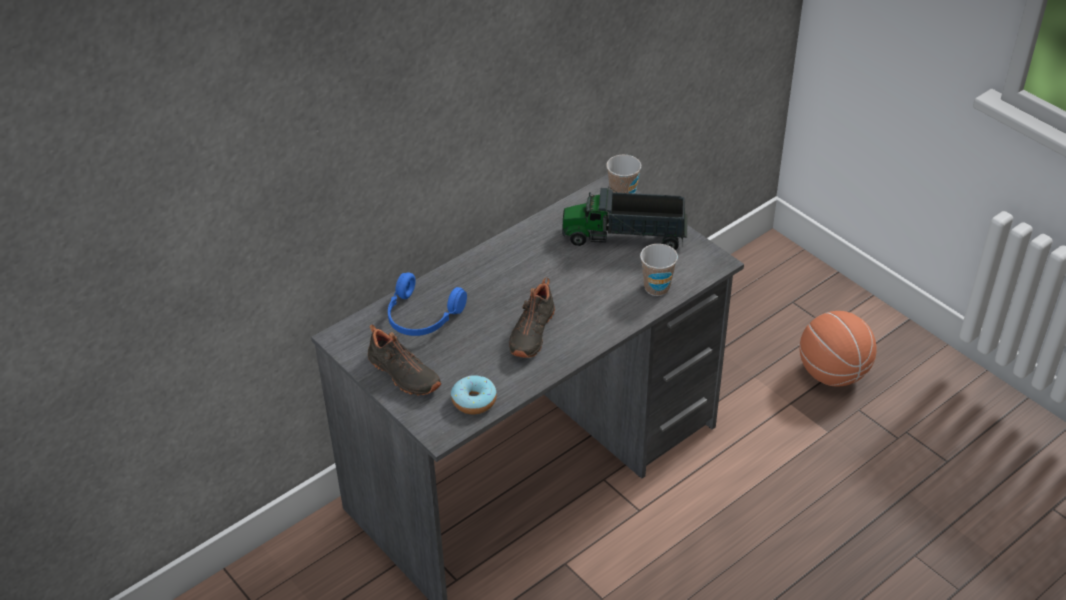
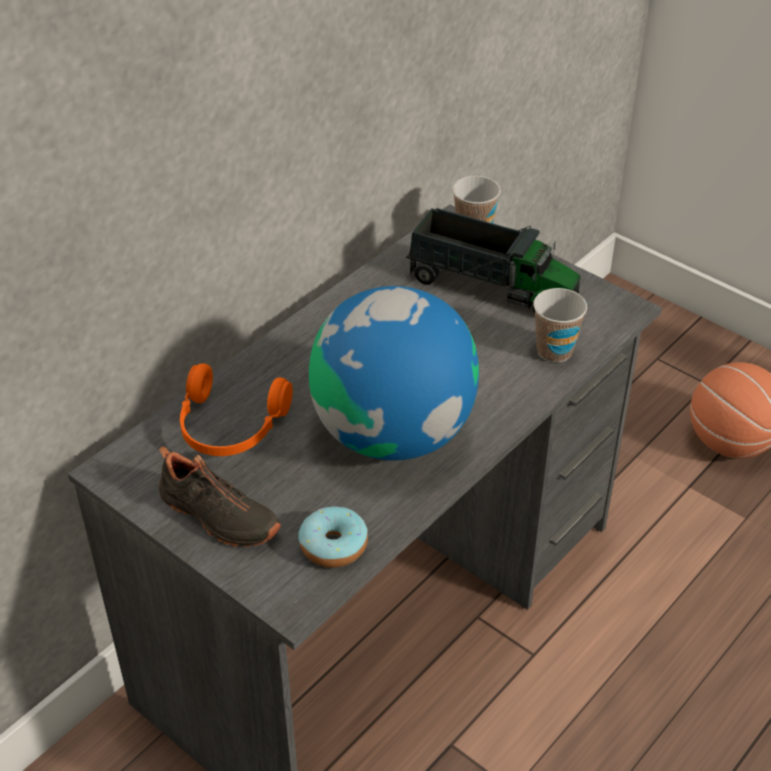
camera: 10 degrees left, 0 degrees up
(421, 317) = (229, 427): blue headphones -> orange headphones
(530, 332) = (393, 432): black shoe -> globe
(625, 237) = (491, 286): toy truck -> toy truck turned 150 degrees counterclockwise

